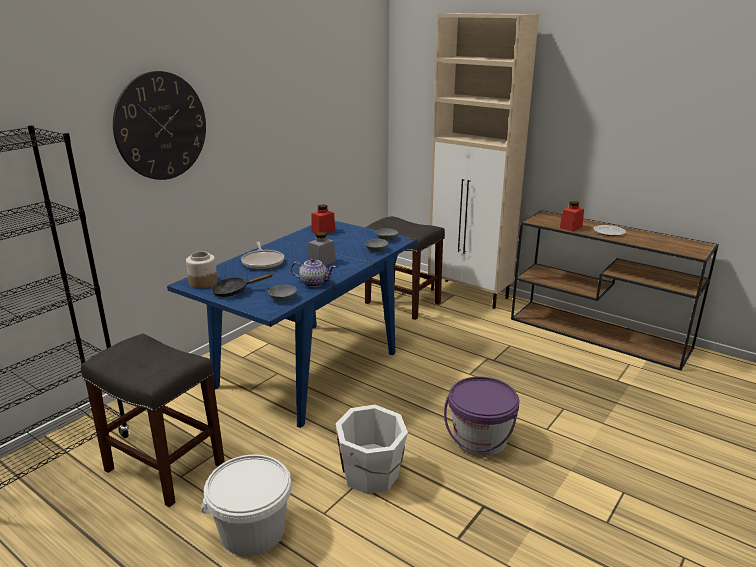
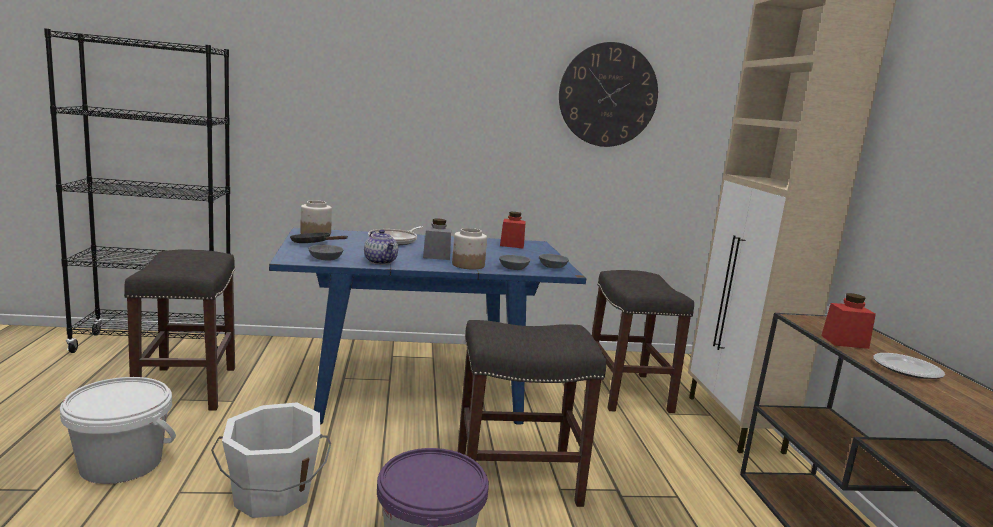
camera: 45 degrees right, 10 degrees down
(161, 126) = (368, 85): wall clock -> wall clock (608, 95)
(354, 260) = (468, 265): none -> jar
(447, 383) = (515, 480): none -> grey stool

